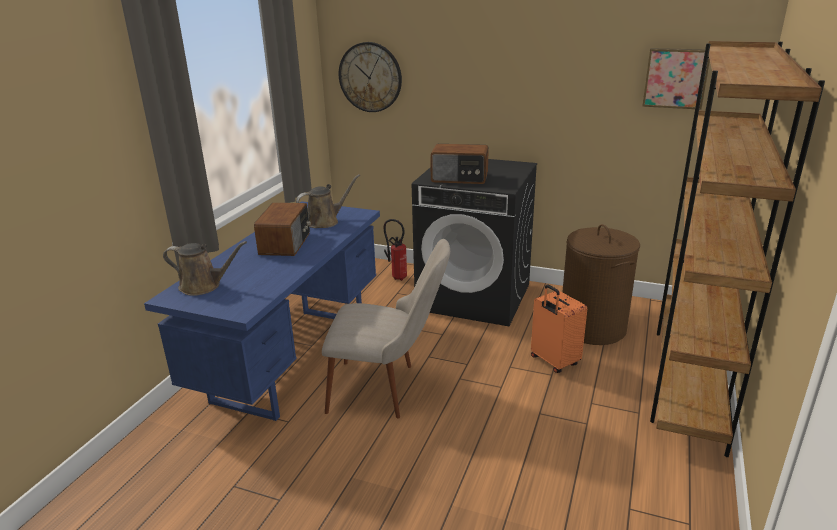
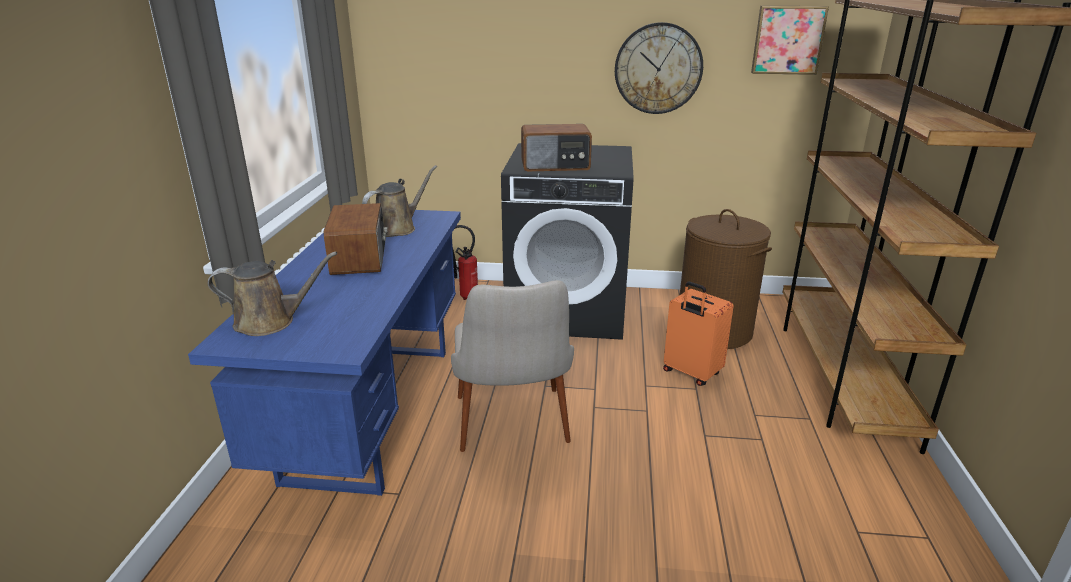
camera: 15 degrees left, 0 degrees up
(370, 77) = (419, 49): wall clock -> wall clock (658, 68)
(388, 389) = (513, 432): beige chair -> beige chair turned 90 degrees clockwise

